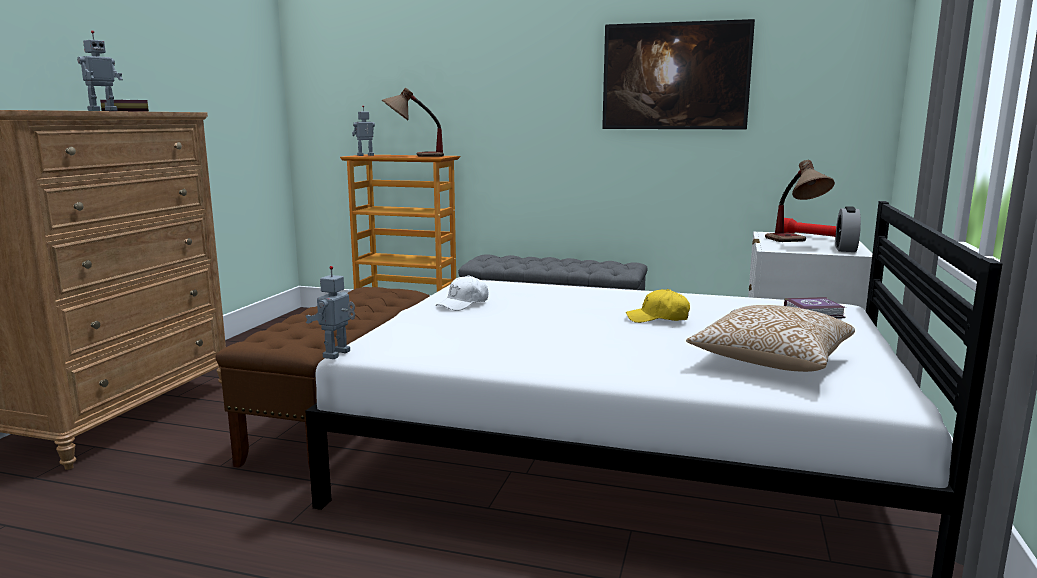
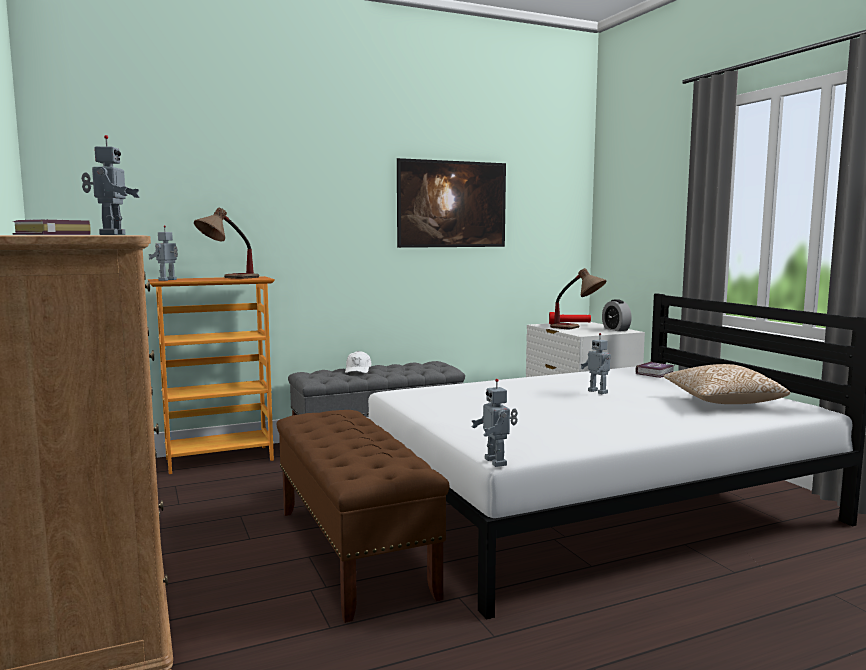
camera: 40 degrees left, 5 degrees down
(463, 304) = (450, 408): white cap -> white cap (358, 370)
(658, 318) = (598, 392): yellow cap -> toy robot

